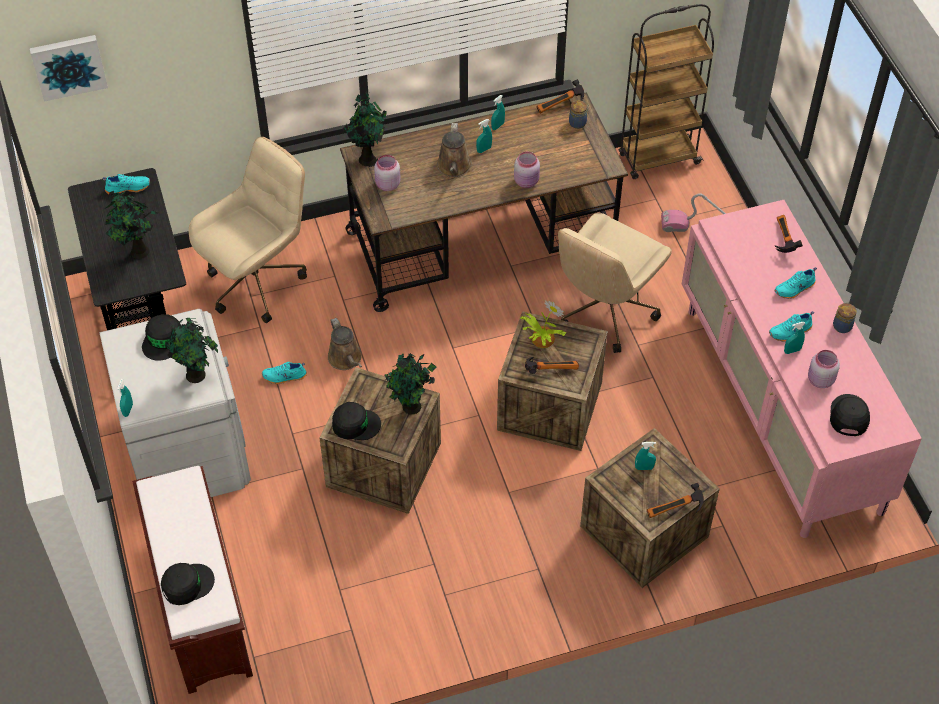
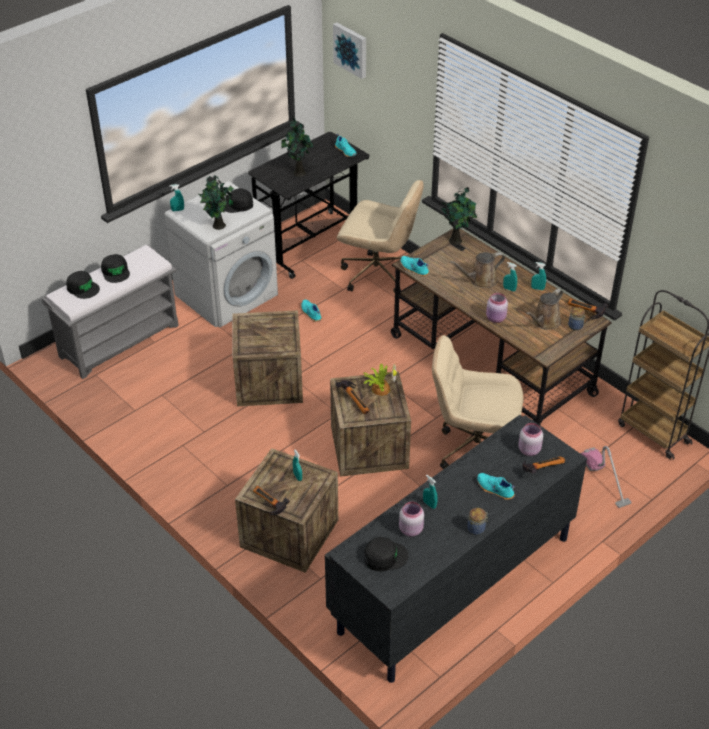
camera: 65 degrees right, 10 degrees down
(200, 607) = (120, 340): brown bench -> grey bench
(346, 359) = (343, 335): brown watering can -> brown watering can (544, 322)
(355, 424) = (251, 325): black cap -> black cap (115, 271)
(387, 185) = (440, 256): pink jar -> pink jar (528, 449)
(411, 408) = (279, 345): potted plant -> none
(778, 409) = (452, 582): pink cabinet -> black cabinet
(790, 332) = (448, 498): turquoise shoe -> turquoise shoe (414, 269)

